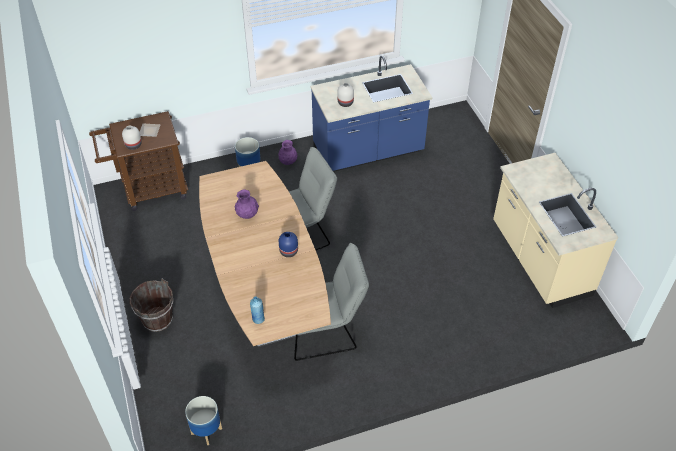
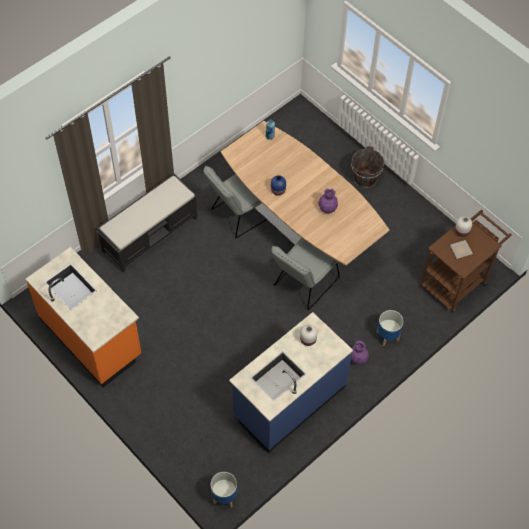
camera: 155 degrees right, 10 degrees up
(206, 431) = (281, 125): planter -> planter (224, 496)
(440, 345) = (150, 234): none -> black bench
(539, 260) = (91, 337): beige counter -> orange counter

